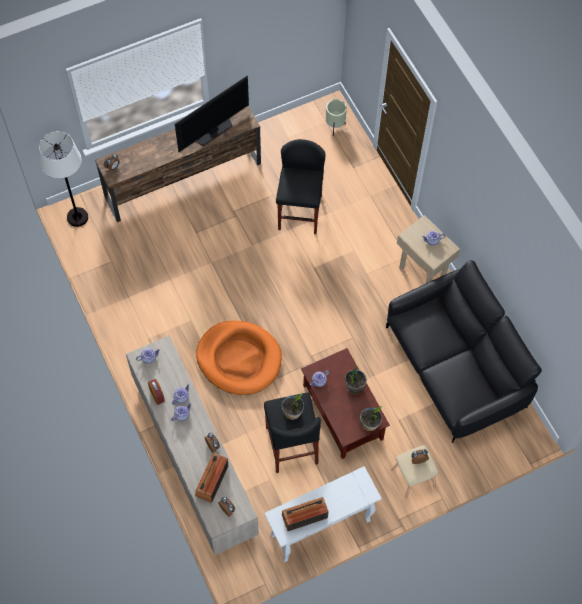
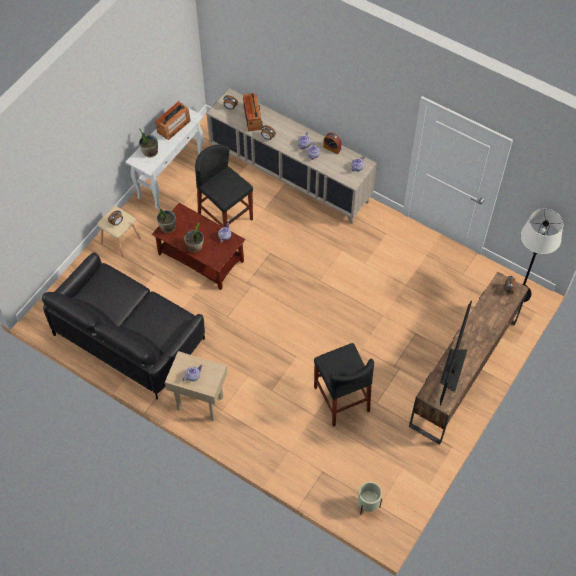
camera: 150 degrees right, 5 degrees down
(239, 359) = (306, 254): orange dog bed -> none
(292, 412) = (226, 187): potted plant -> potted plant (150, 152)

